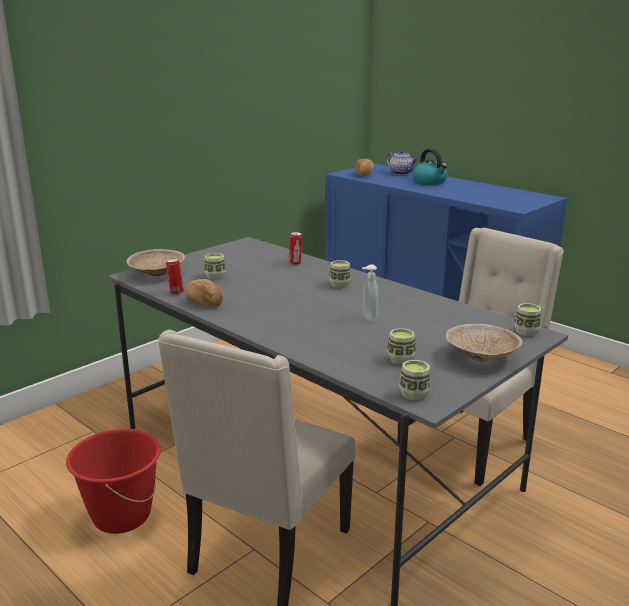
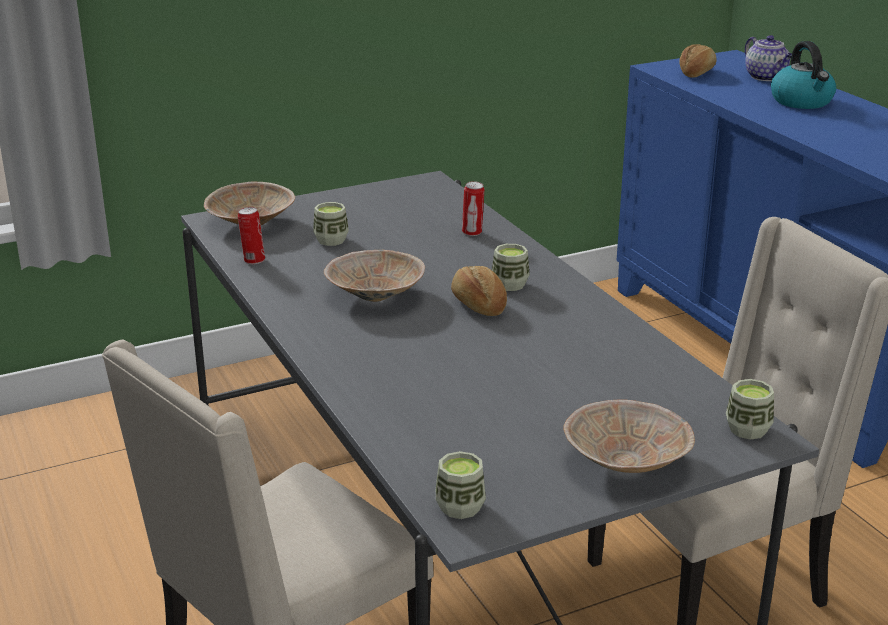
camera: 20 degrees right, 5 degrees up
(121, 516) = (124, 580): red bucket -> none
(204, 303) = (278, 286): bread -> bread (478, 305)
(267, 299) = (375, 295): none -> beige bowl
(368, 318) = (504, 355): soap dispenser -> none
(400, 359) = (491, 441): cup -> none

